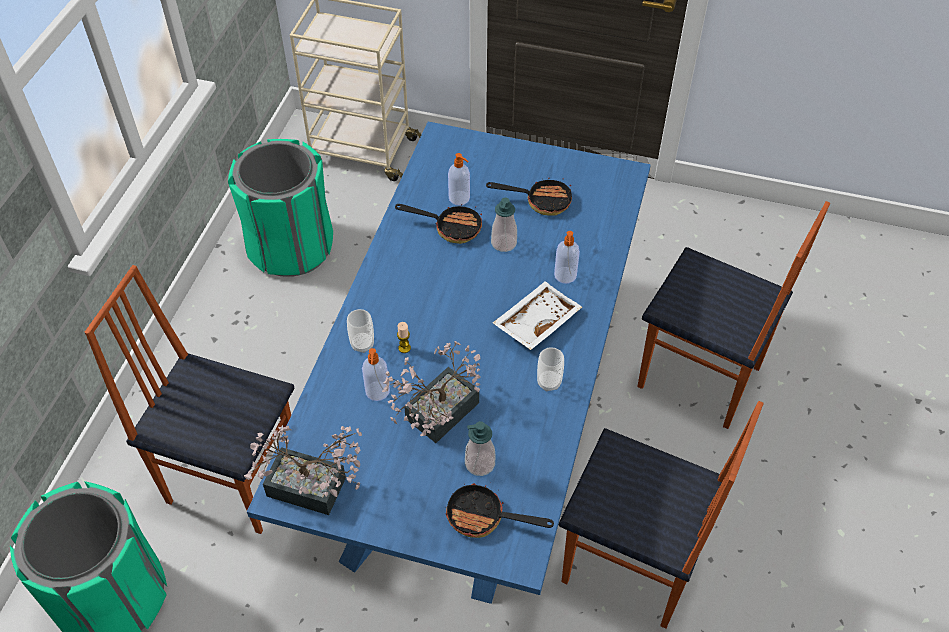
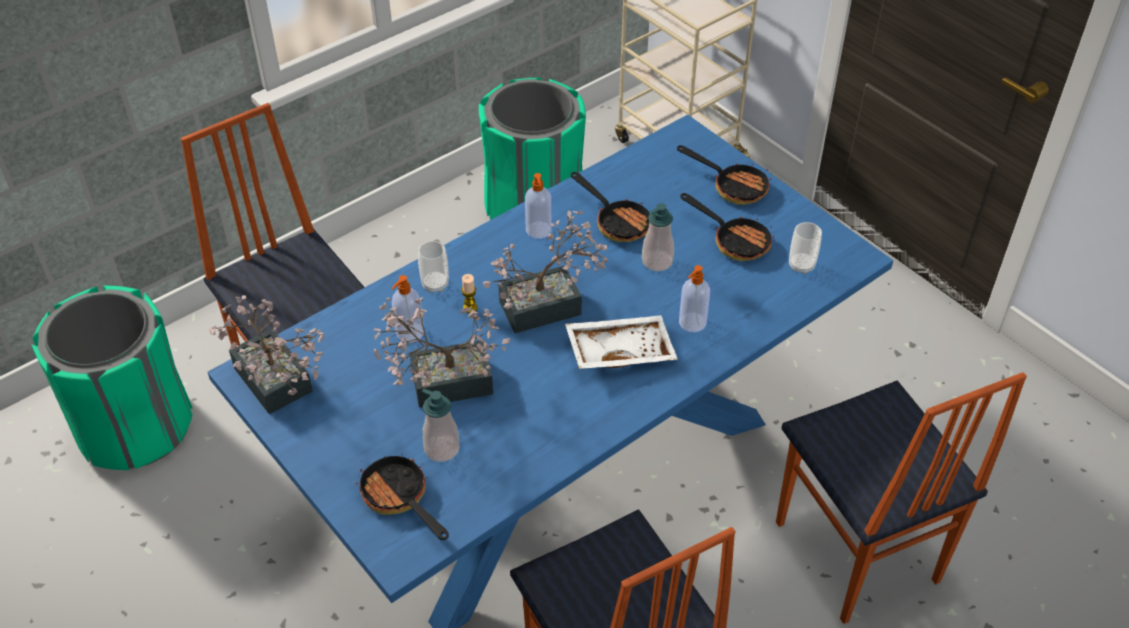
camera: 35 degrees right, 5 degrees down
(460, 198) = (651, 199): soap dispenser -> soap dispenser (538, 231)
(460, 315) = (550, 306): none -> potted plant
(506, 161) = (733, 186): none -> frying pan
(549, 382) = (579, 413): cup -> cup (801, 265)

